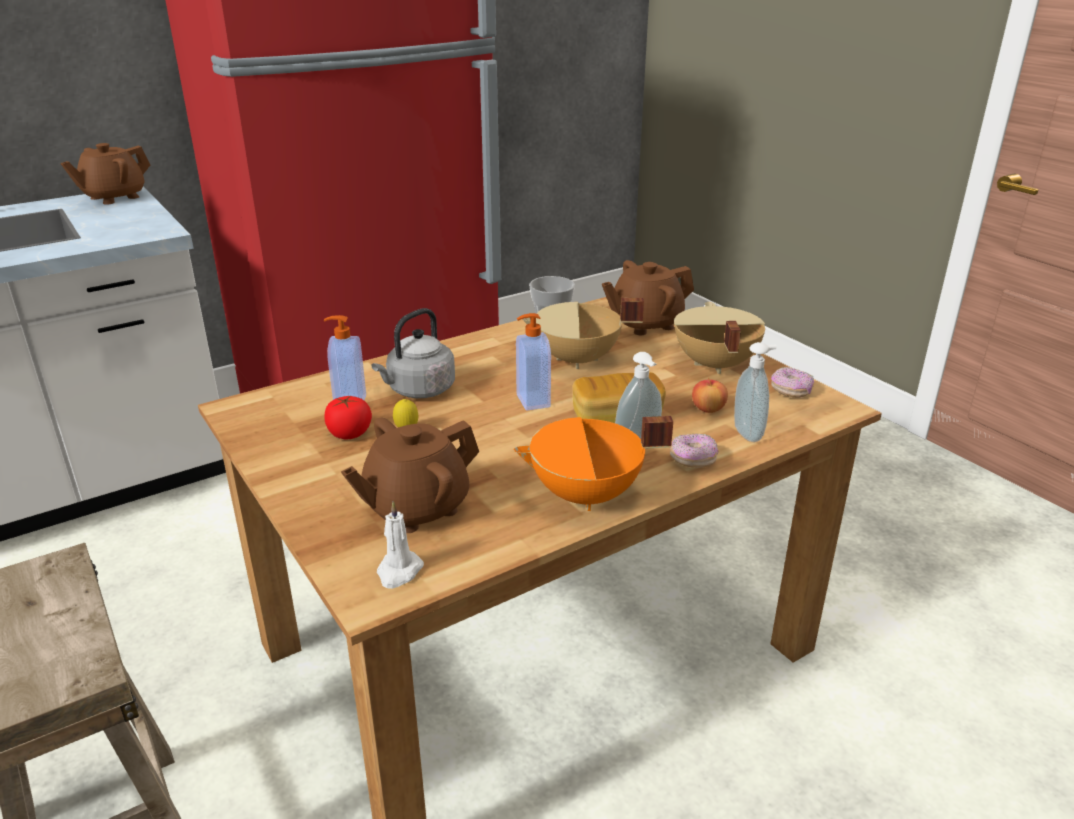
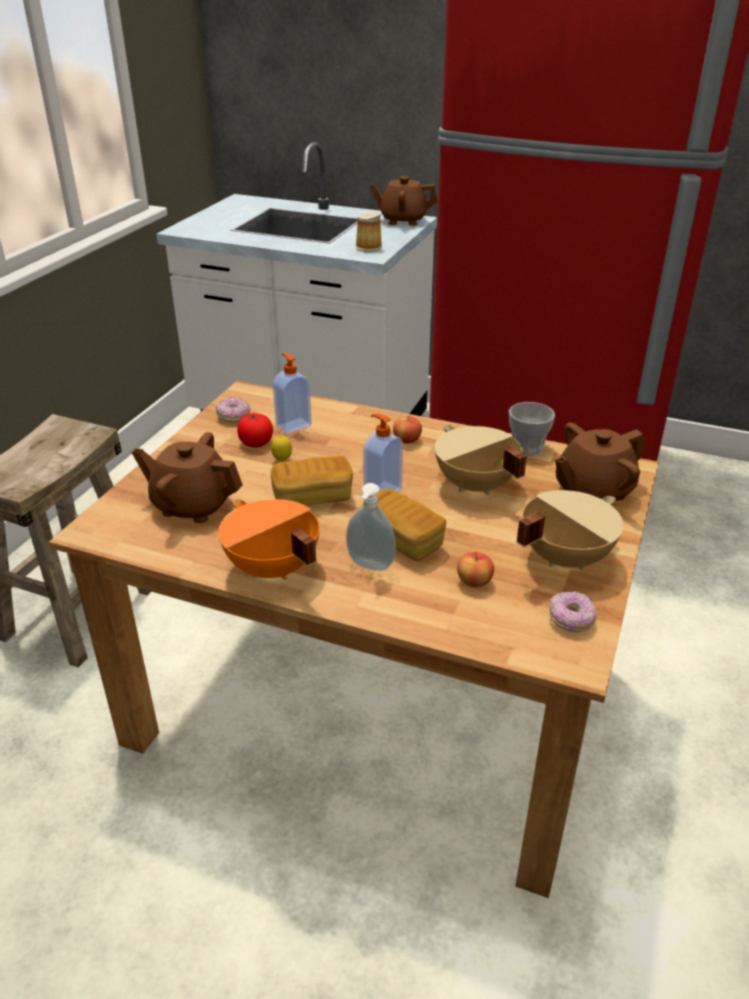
camera: 55 degrees right, 5 degrees up
(136, 227) = (367, 247): none -> mug
(399, 572) = (120, 530): white candle -> none
(418, 390) = (340, 441): grey kettle -> none
(465, 361) = (407, 440): none -> apple
(495, 436) = (313, 497): none -> bread
(645, 324) = (592, 492): brown teapot -> brown teapot turned 60 degrees counterclockwise
(693, 460) = (376, 602): donut -> donut (234, 417)
(749, 433) = (457, 619): soap dispenser -> none

